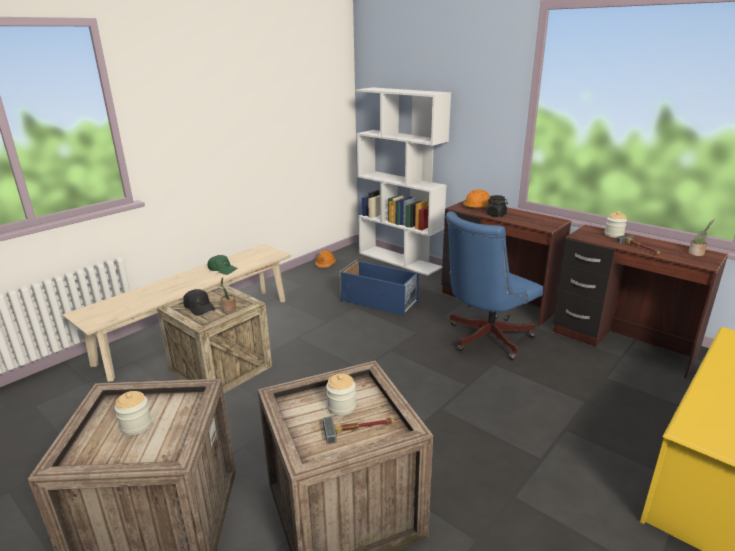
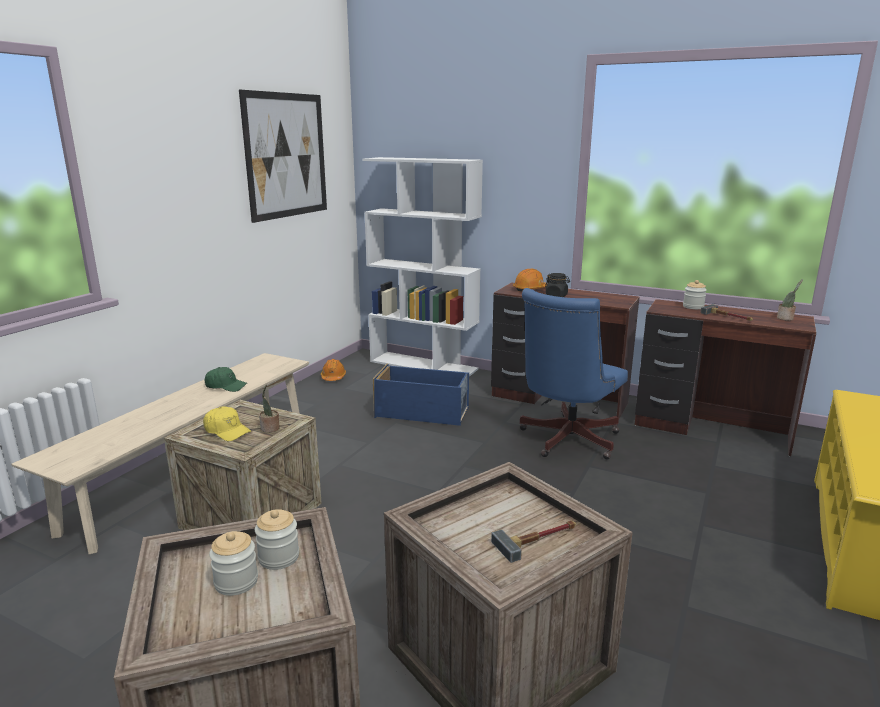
camera: 15 degrees left, 5 degrees down
(199, 307) = (227, 431): black cap -> yellow cap
(290, 88) = (286, 155): none -> picture
(341, 406) = (499, 518): jar -> jar (279, 557)

